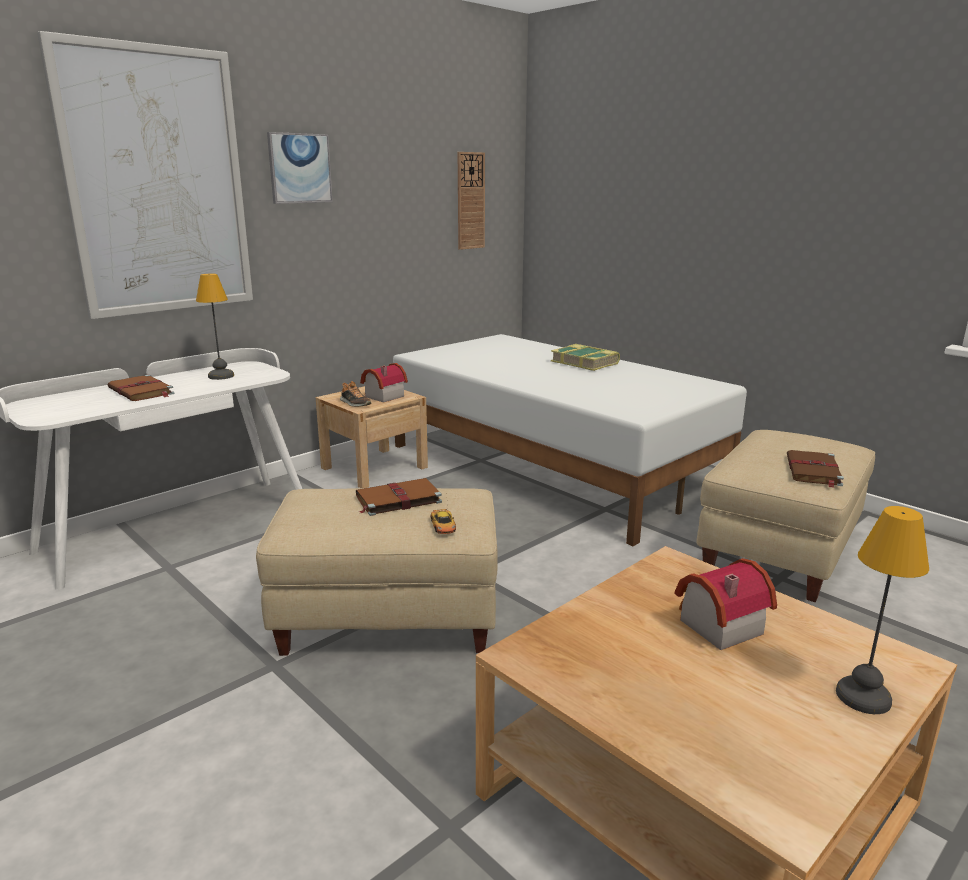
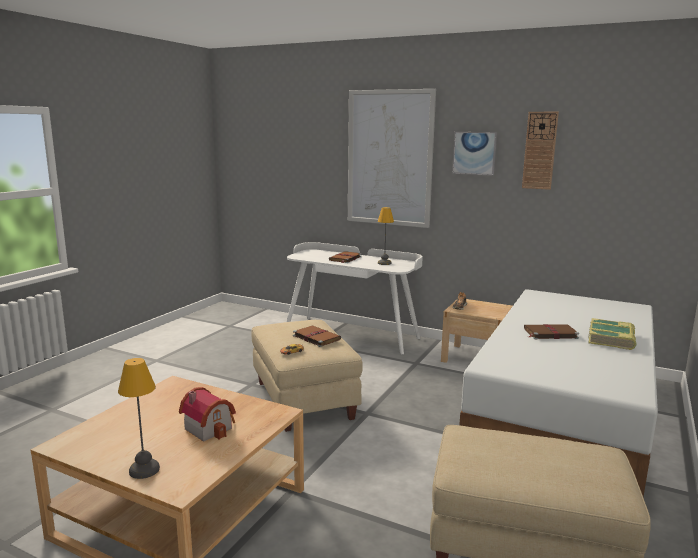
camera: 70 degrees right, 5 degrees down
(382, 396) = (483, 310): toy house -> none
(470, 201) = (635, 184): wall clock -> wall clock (540, 150)
(813, 471) = (499, 467): brown book -> brown book (549, 333)

